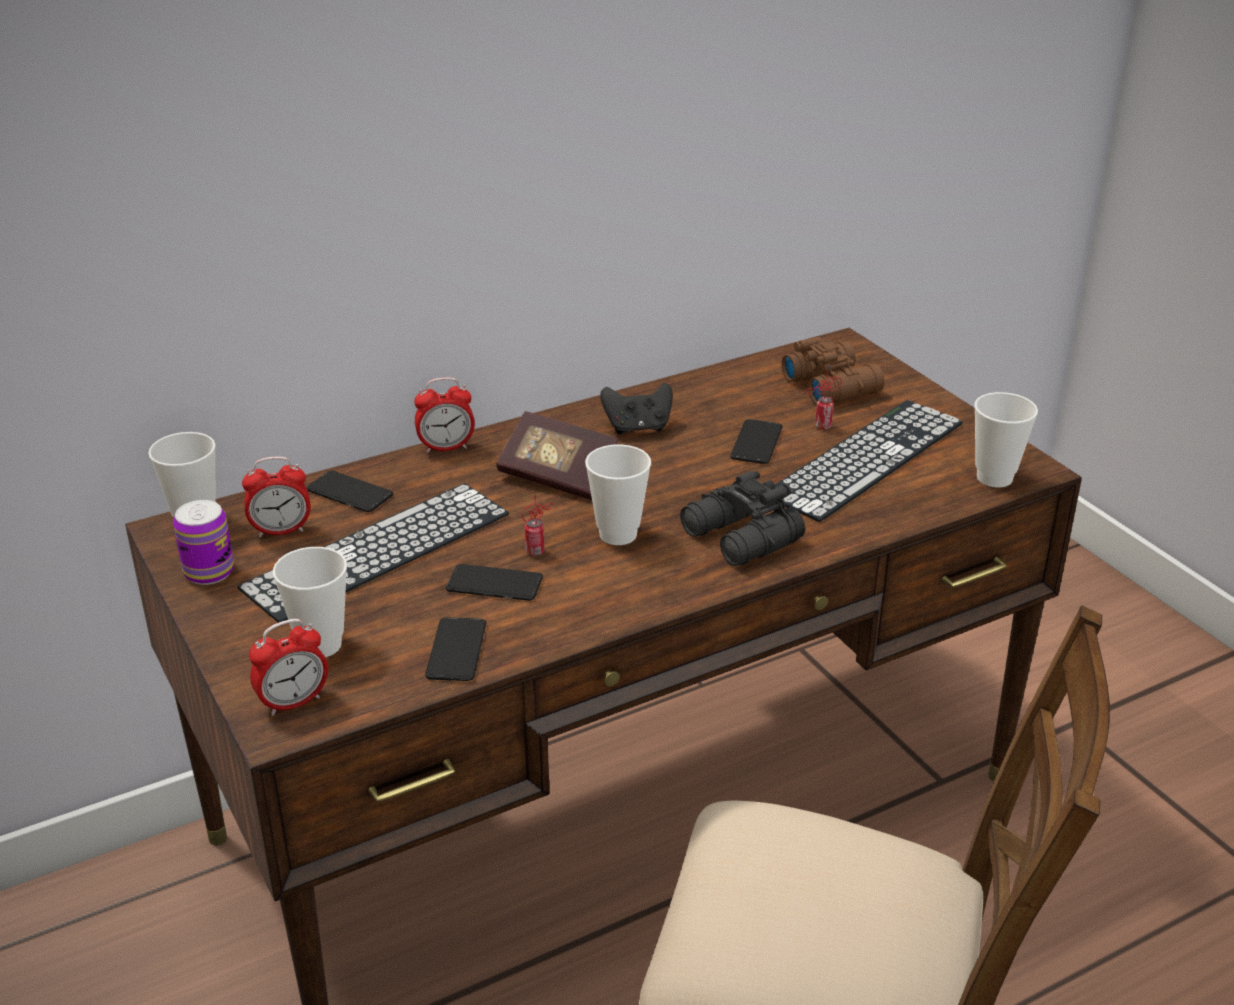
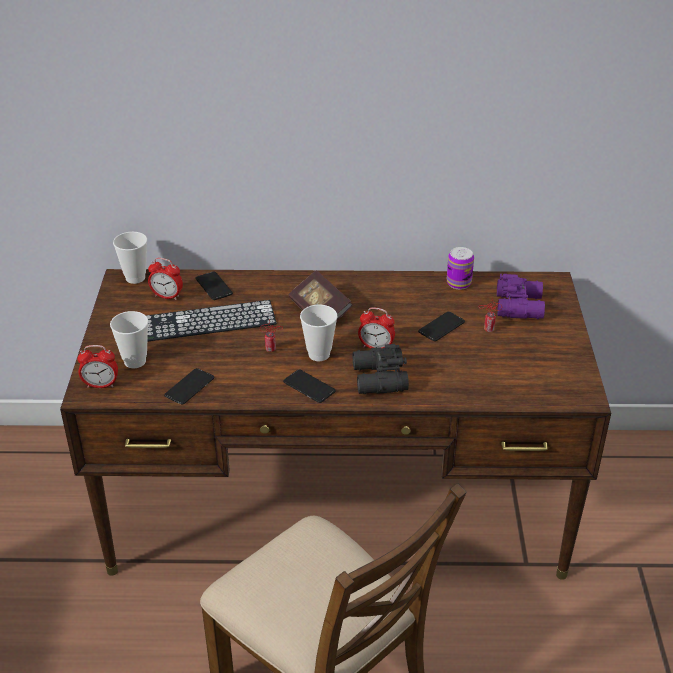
camera: 30 degrees right, 5 degrees up
(209, 572) = (120, 306): can -> can (458, 283)
(446, 447) = (280, 276): alarm clock -> alarm clock (376, 347)
(494, 584) = (236, 359): phone -> phone (309, 387)
(638, 427) = (386, 297): black game controller -> none
(832, 385) = (520, 305): brown binoculars -> purple binoculars
(865, 458) = (493, 357): keyboard -> none
(994, 478) = (556, 394): cup -> none

